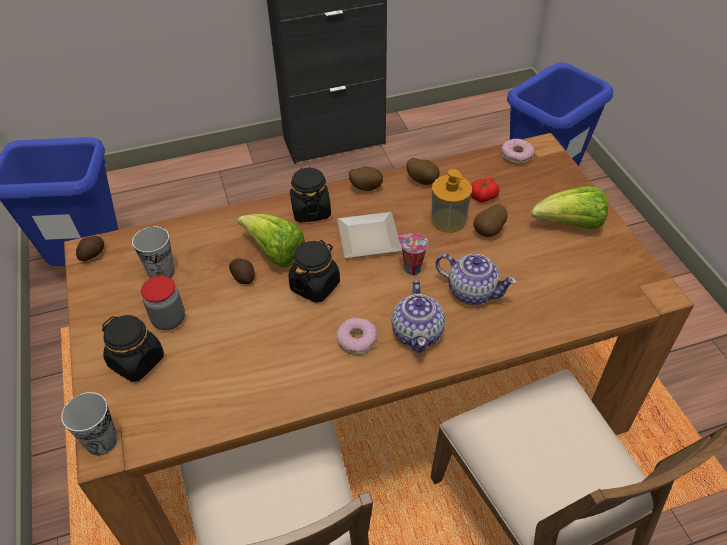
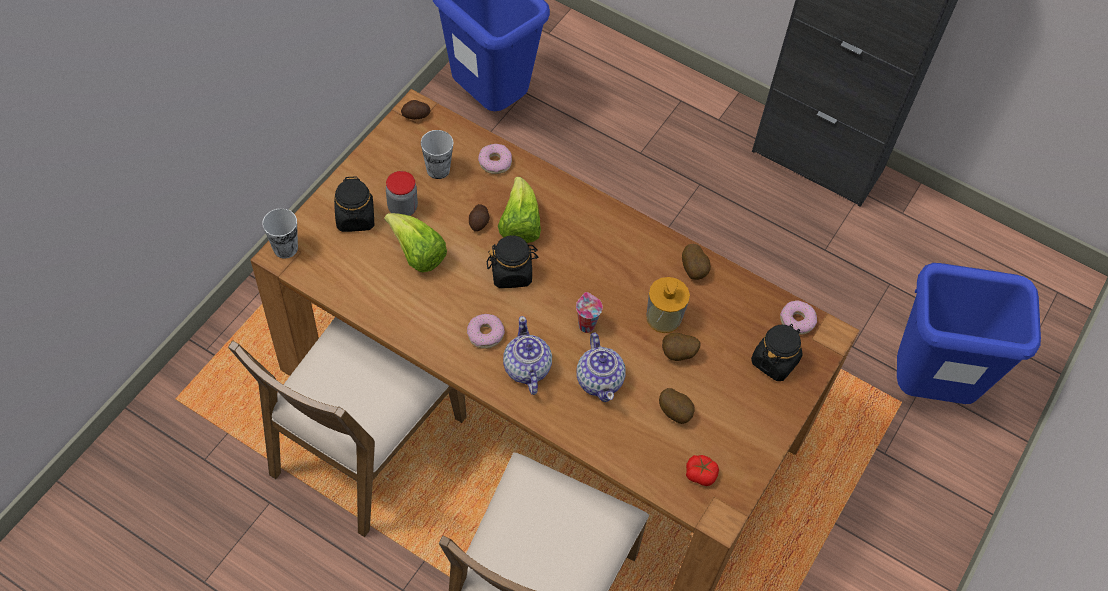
camera: 45 degrees right, 10 degrees up
(200, 232) = (495, 162): none -> donut
(311, 210) = (584, 216): black jar -> black jar (774, 361)
(366, 187) = (646, 235): potato -> potato (675, 412)
(371, 239) = (592, 277): plate -> none
(418, 332) = (526, 368): teapot -> teapot turned 120 degrees clockwise
(483, 196) = (717, 325): tomato -> tomato (700, 474)
(570, 225) = (743, 409): lettuce -> lettuce (417, 254)

